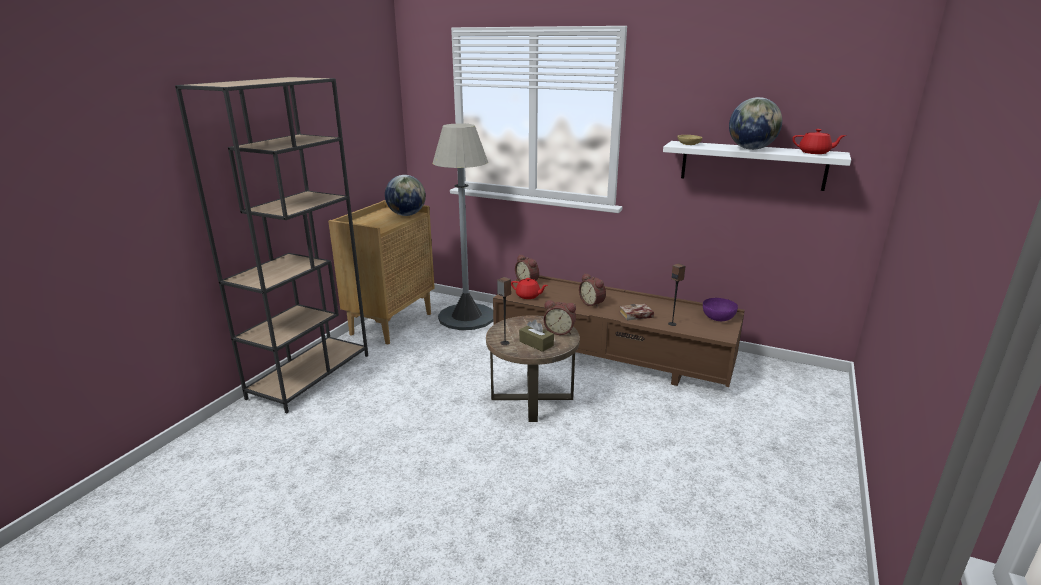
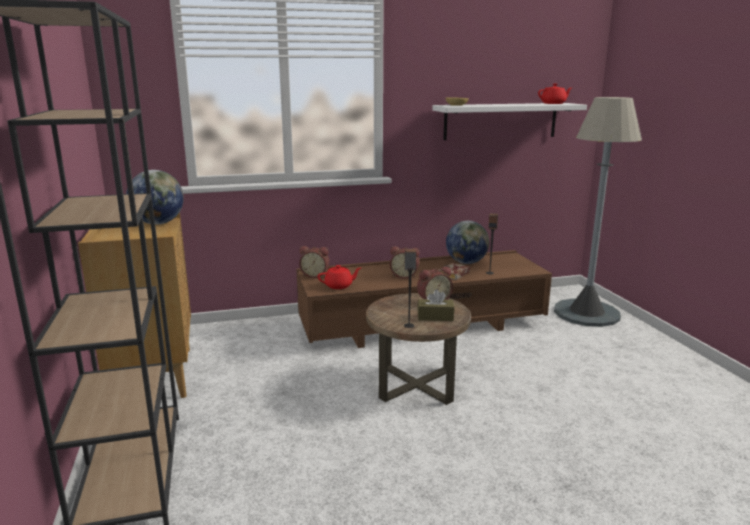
camera: 40 degrees left, 5 degrees down
(466, 317) = (237, 340): grey floor lamp -> grey floor lamp (586, 313)
(718, 318) = (509, 260): purple bowl -> none
(751, 149) = (510, 104): globe -> globe (466, 262)

